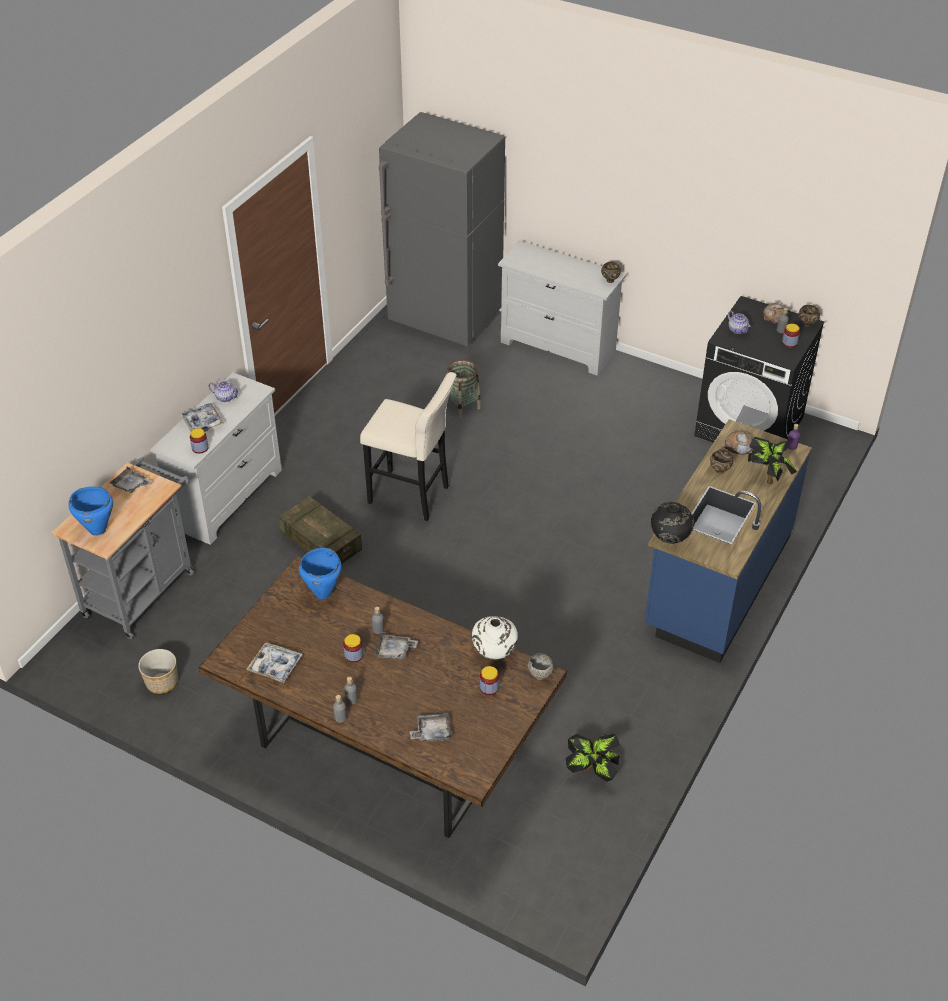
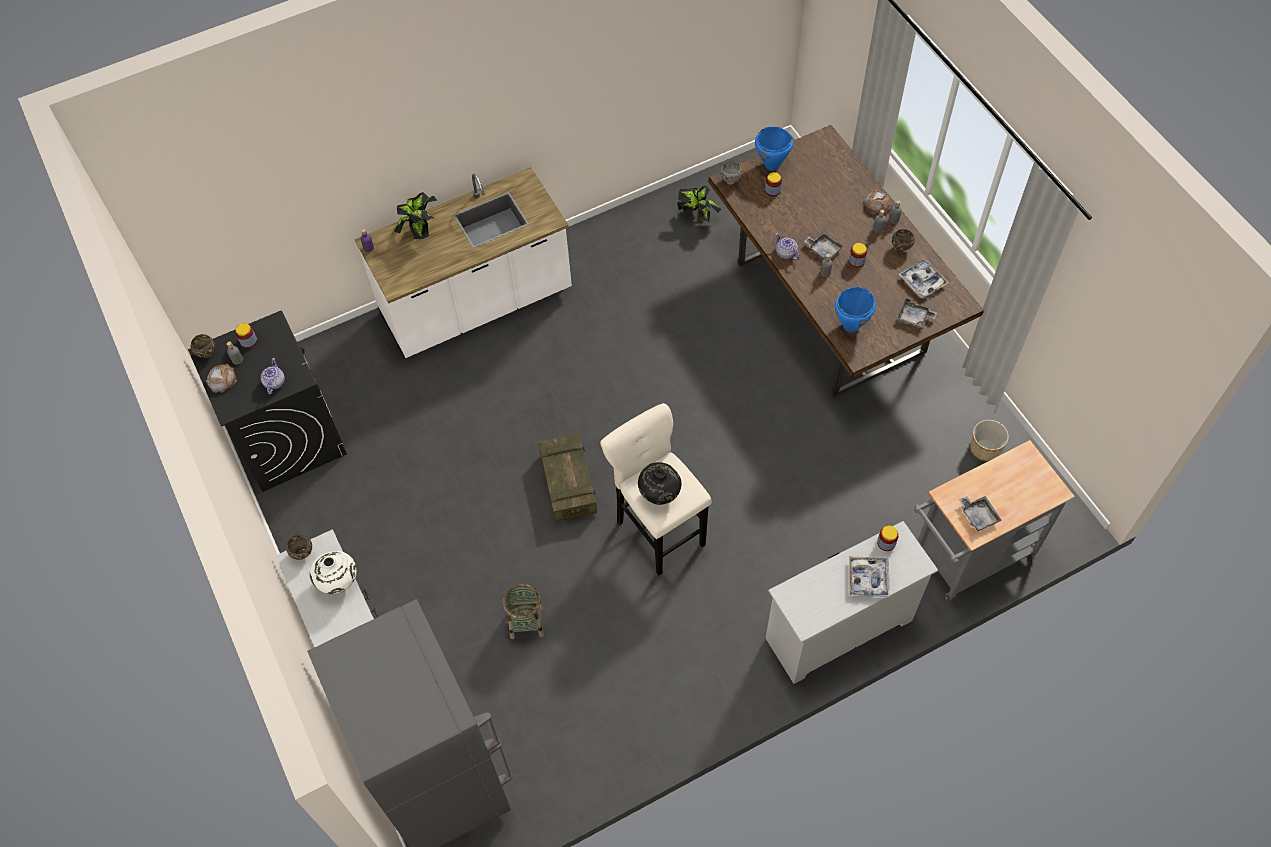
camera: 145 degrees left, 15 degrees up
(97, 529) = (1028, 476): blue cooking pot -> blue cooking pot (772, 165)
(225, 397) = (827, 604): teapot -> teapot (786, 253)
(321, 543) = (776, 521): crate -> crate (568, 484)
(432, 732) = (834, 180): grey tray -> grey tray (914, 318)
(494, 653) = (750, 212): white vase -> white vase (338, 582)
(670, 539) = (549, 218): black vase -> black vase (659, 494)
(717, 581) = (477, 304): blue counter -> white counter
(719, 471) = (450, 255): brown bowl -> brown bowl (901, 248)
(738, 446) = (409, 270): bread -> bread (878, 204)

